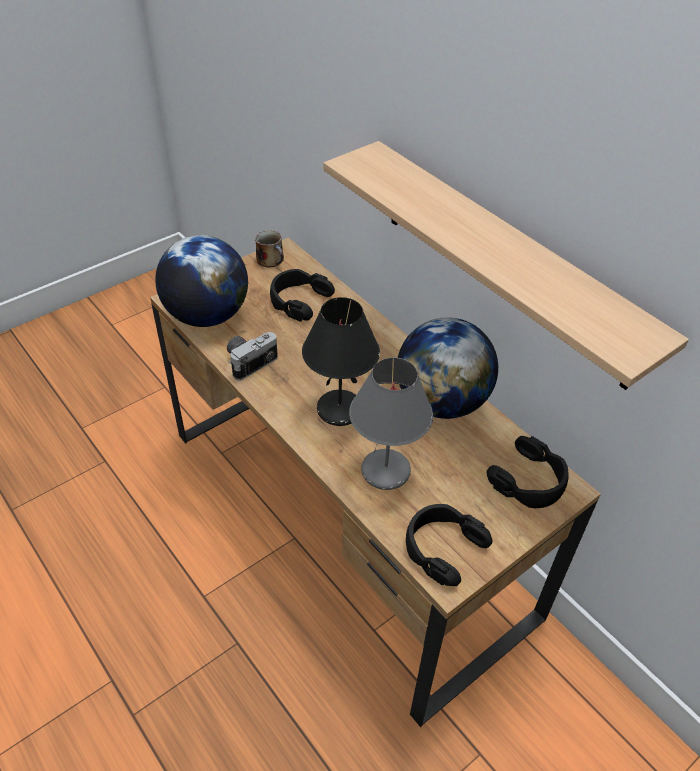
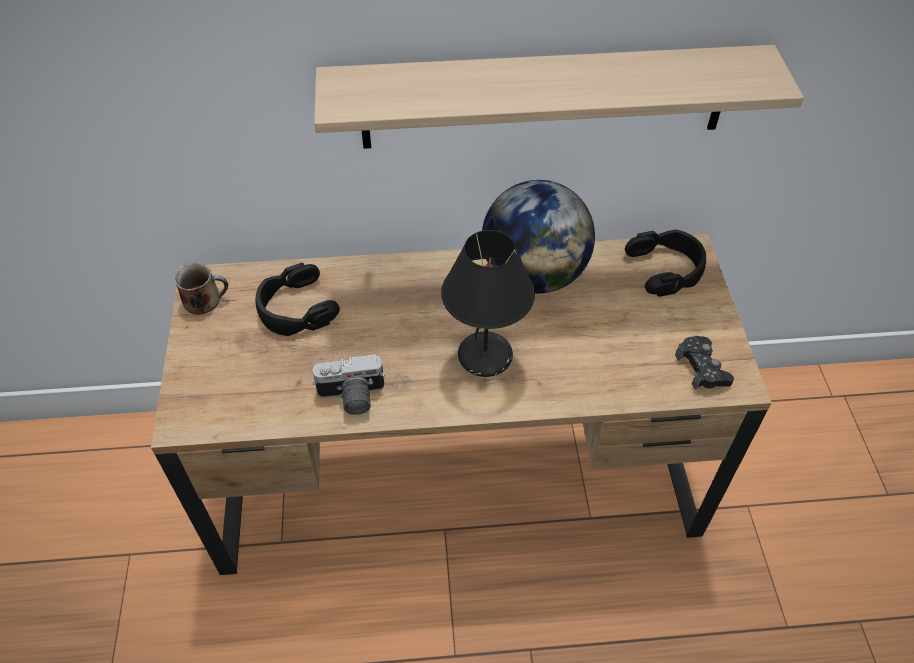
camera: 55 degrees left, 5 degrees up
(207, 316) = (241, 404): globe -> none
(249, 360) = (351, 398): camera -> camera turned 90 degrees counterclockwise
(385, 472) = (590, 362): grey table lamp -> none
(442, 548) = (702, 368): black headphones -> black game controller

